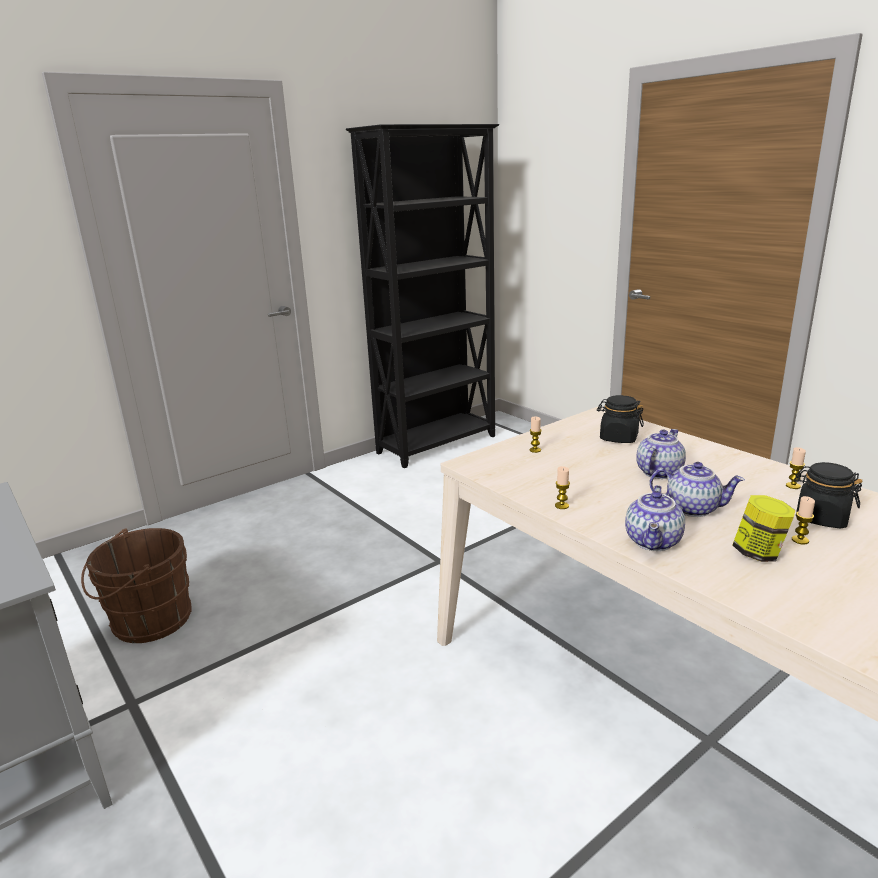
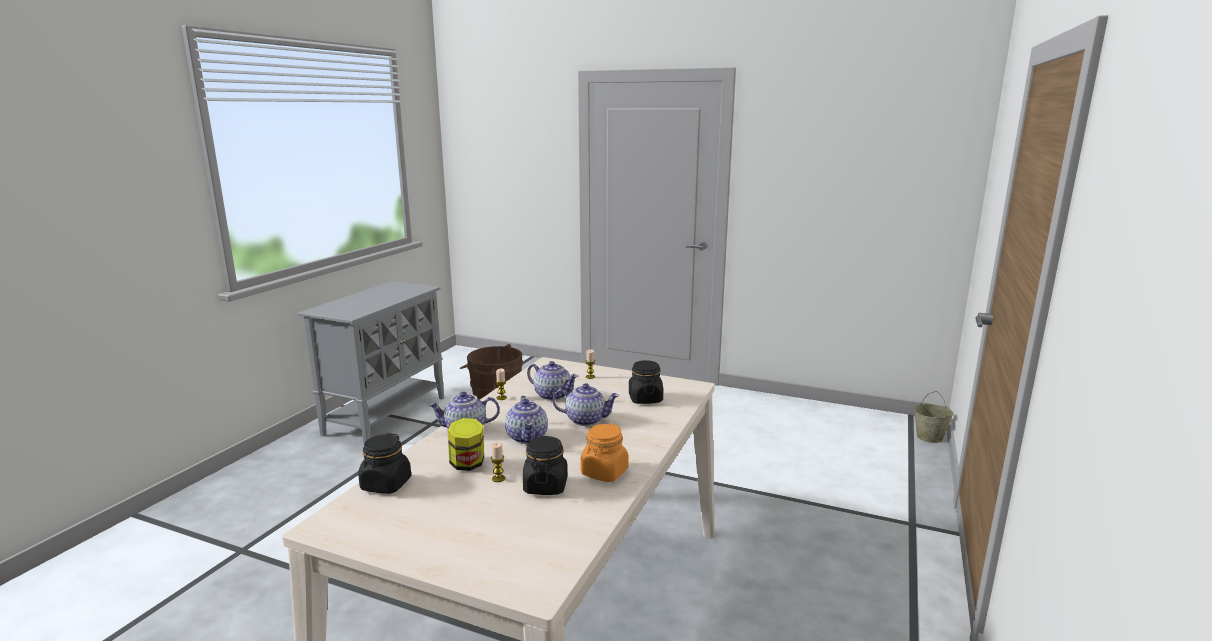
camera: 60 degrees right, 5 degrees down
(438, 444) = (822, 413): black bookcase -> none
(518, 424) = (930, 437): none -> beige bucket
(575, 477) = (552, 395): none -> teapot
(793, 486) = (604, 472): candle -> orange jar
(809, 617) = (386, 484): none -> black jar

